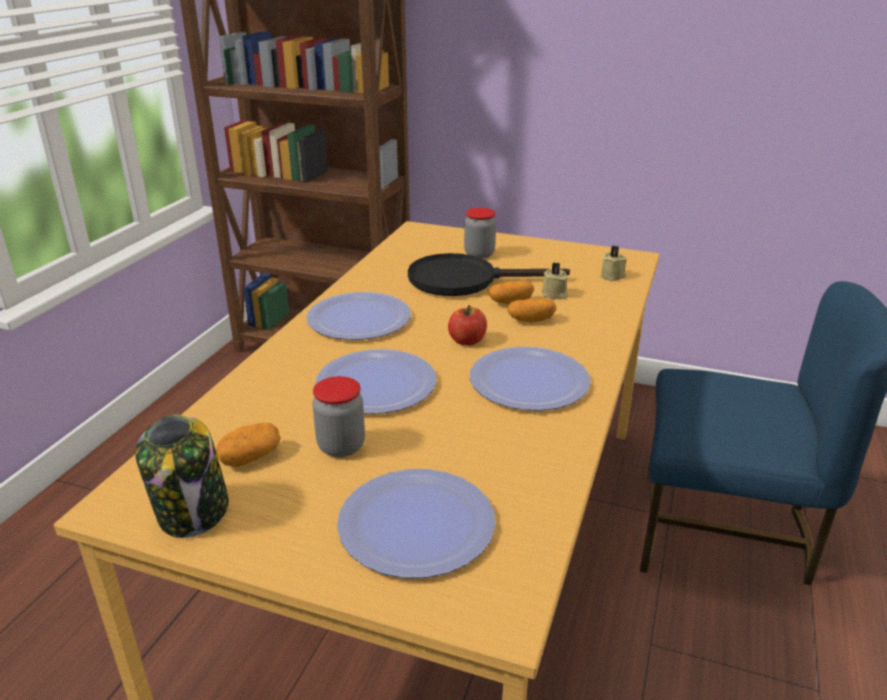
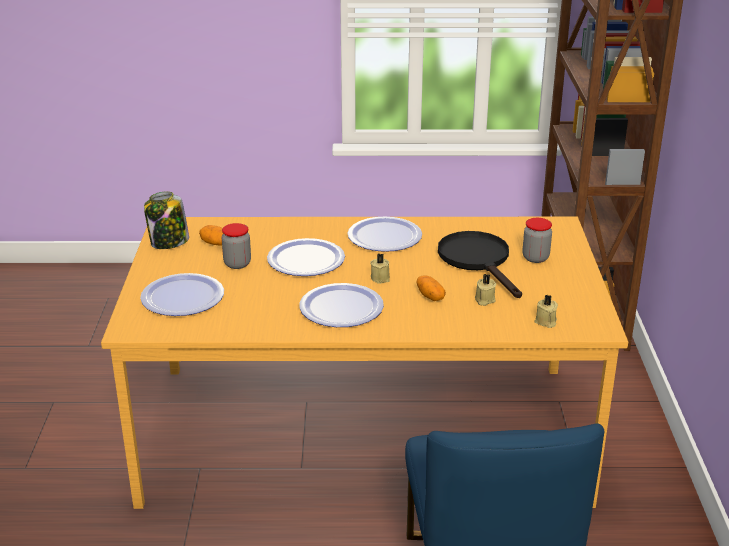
camera: 70 degrees right, 0 degrees up
(467, 341) = (381, 278): apple -> beige candle
(510, 302) = (455, 284): potato -> none

